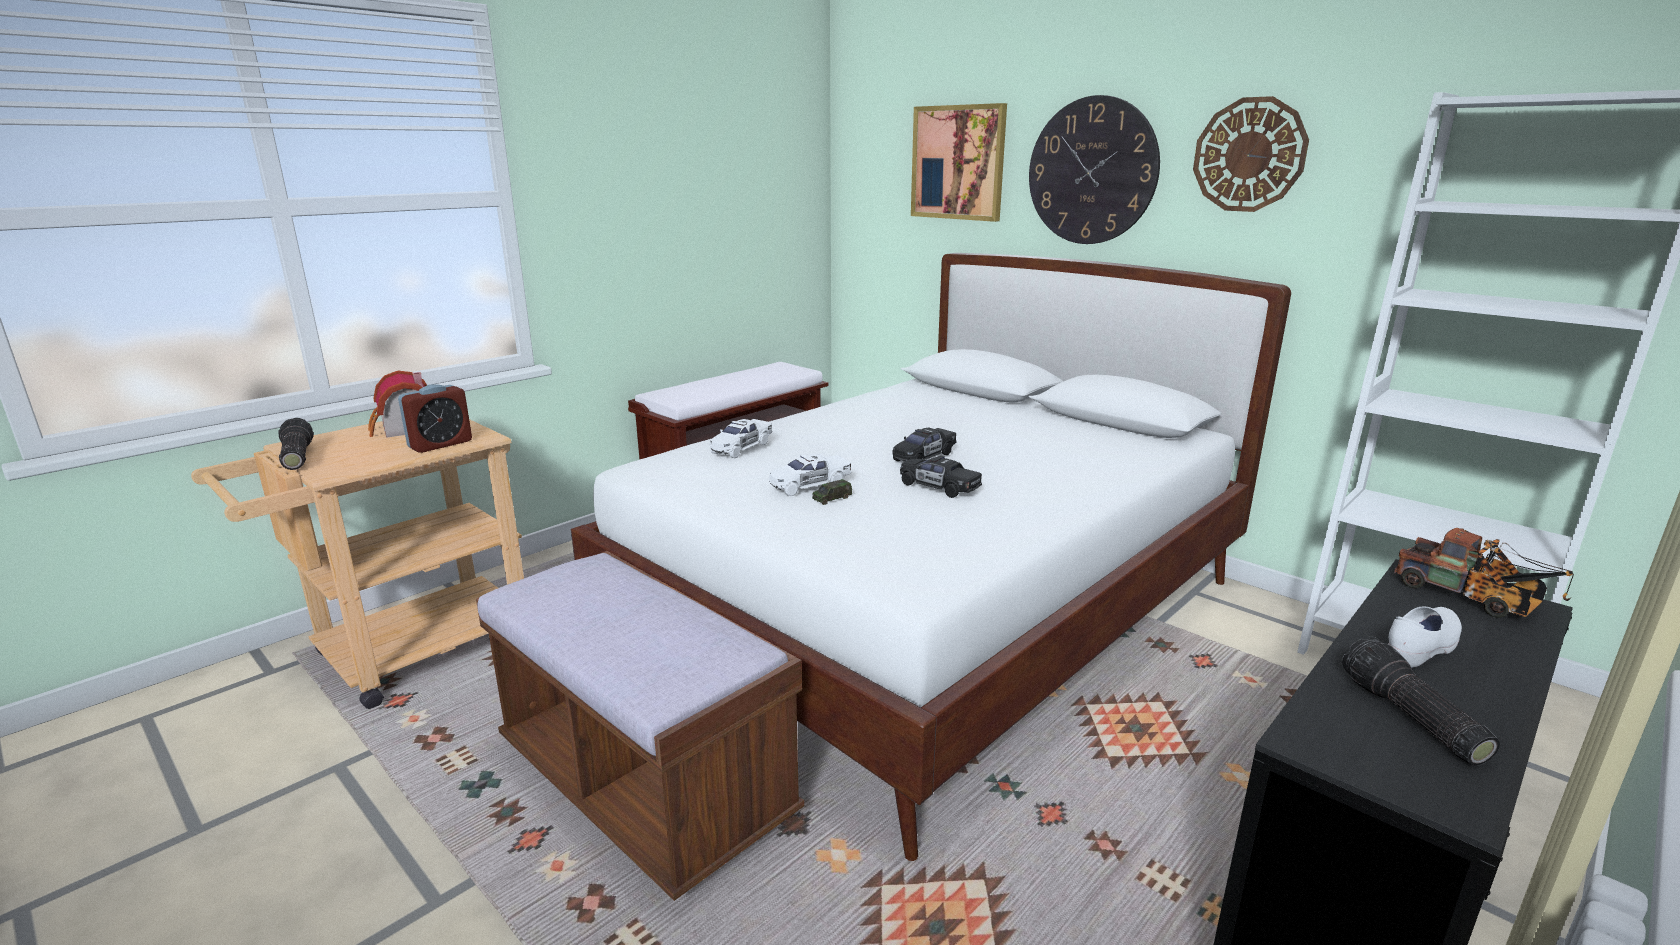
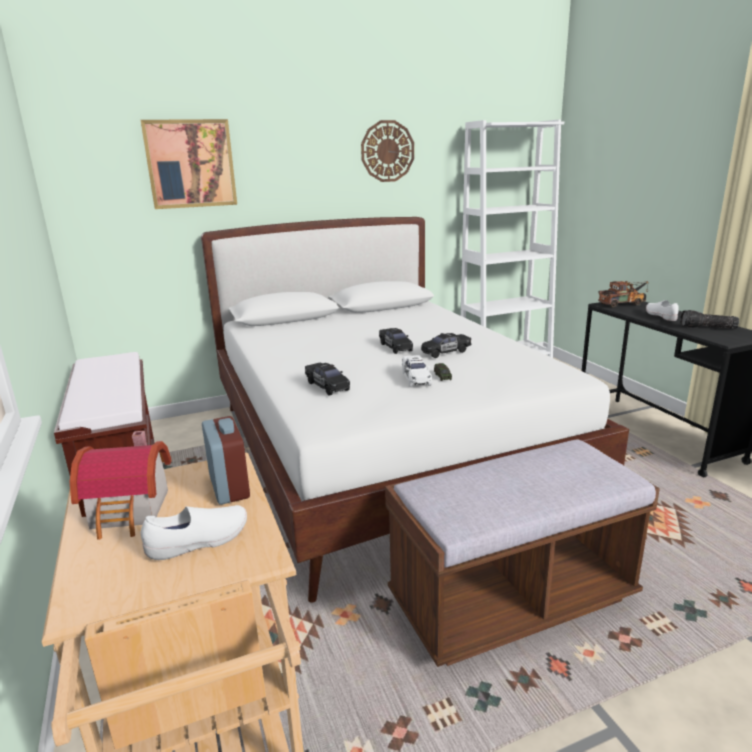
camera: 65 degrees left, 0 degrees up
(295, 457) = (166, 589): flashlight -> none
(355, 454) = (199, 543): none -> white shoe
(741, 448) = (327, 386): white toy car -> black toy car
(1092, 171) = (300, 165): wall clock -> none

